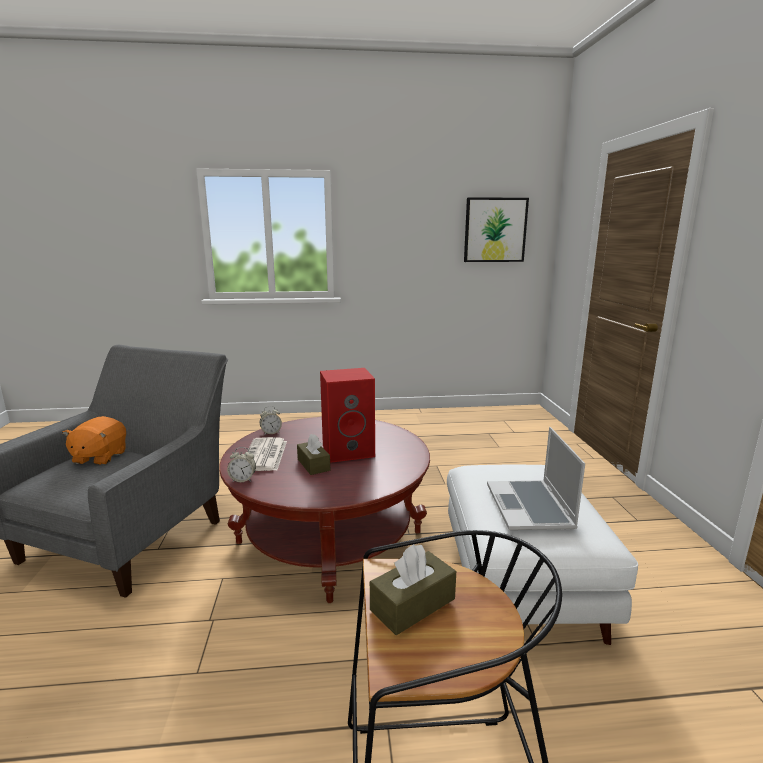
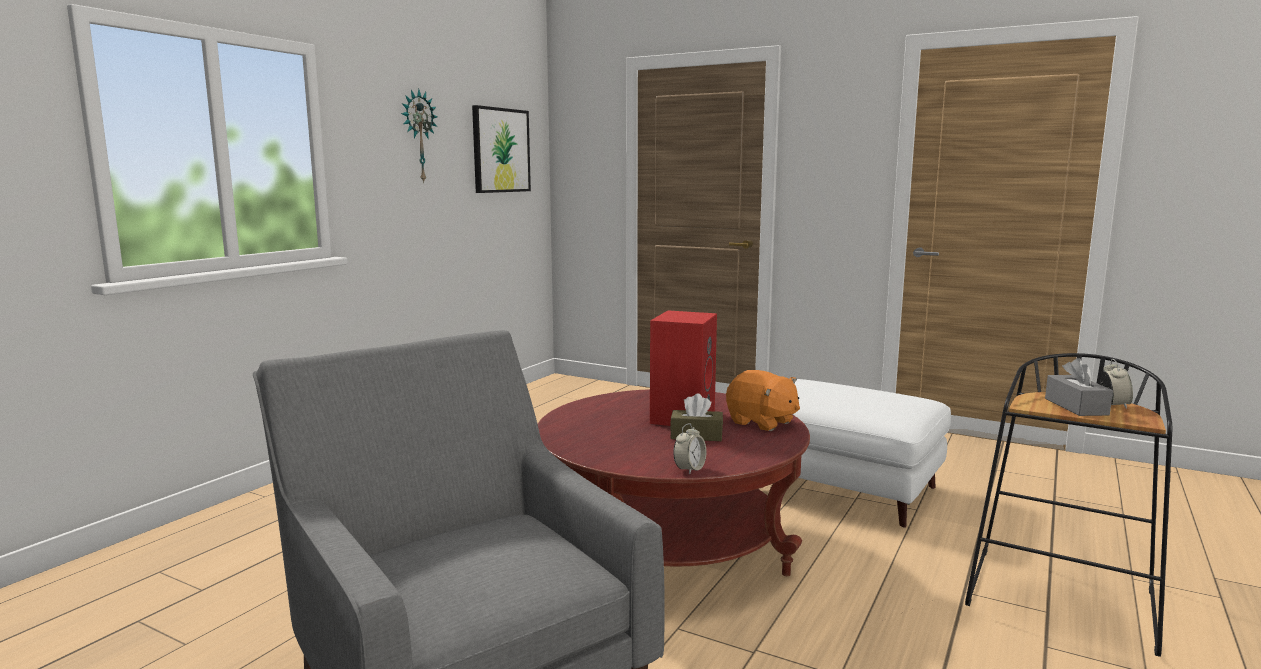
camera: 55 degrees left, 5 degrees down
(99, 457) = (433, 552): orange plush toy -> orange plush toy (761, 422)
(265, 455) = (634, 450): newspaper -> none
(271, 433) = (565, 437): alarm clock -> alarm clock (1114, 405)
(411, 222) = (418, 136): none -> wall clock
(413, 604) = (1076, 406): brown tissue box -> grey tissue box
(530, 507) = (866, 399): laptop -> none

